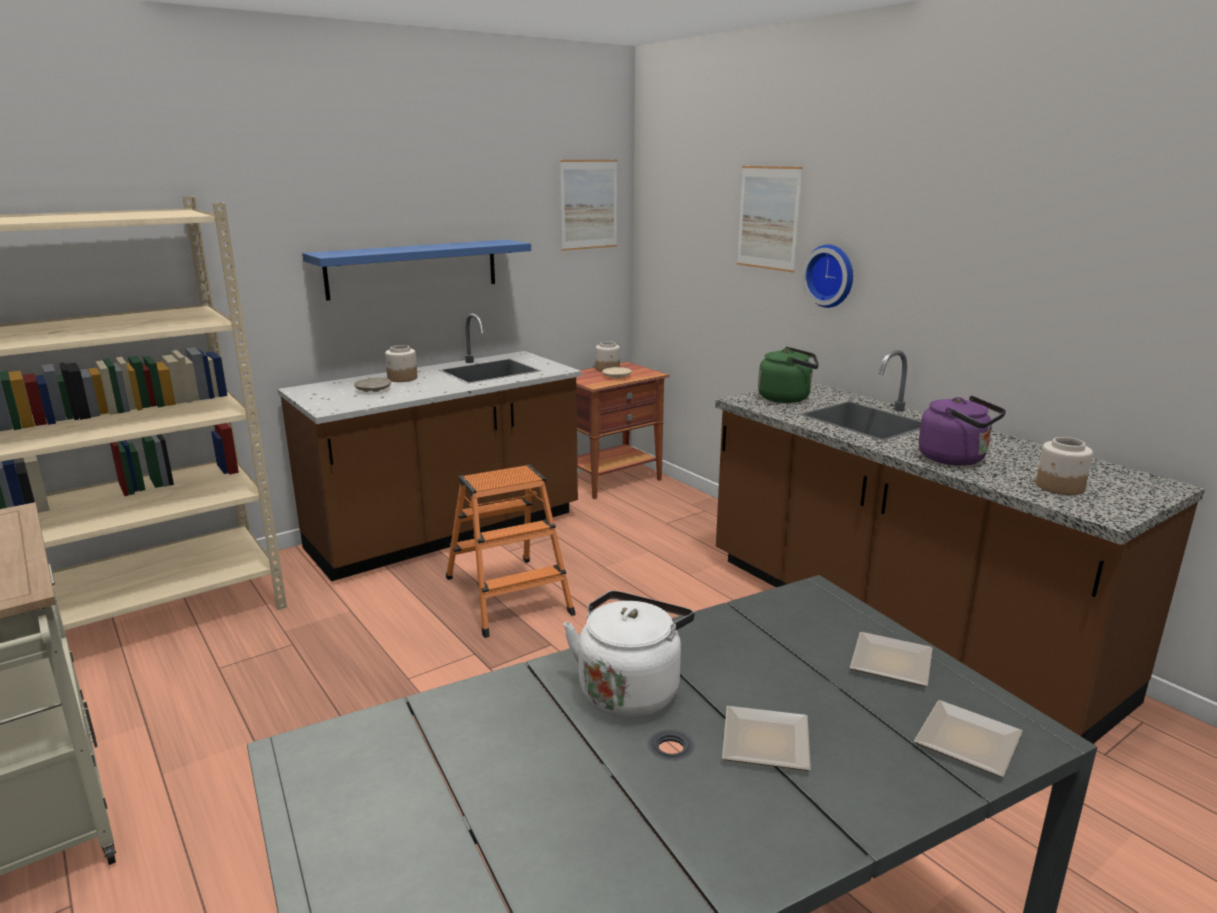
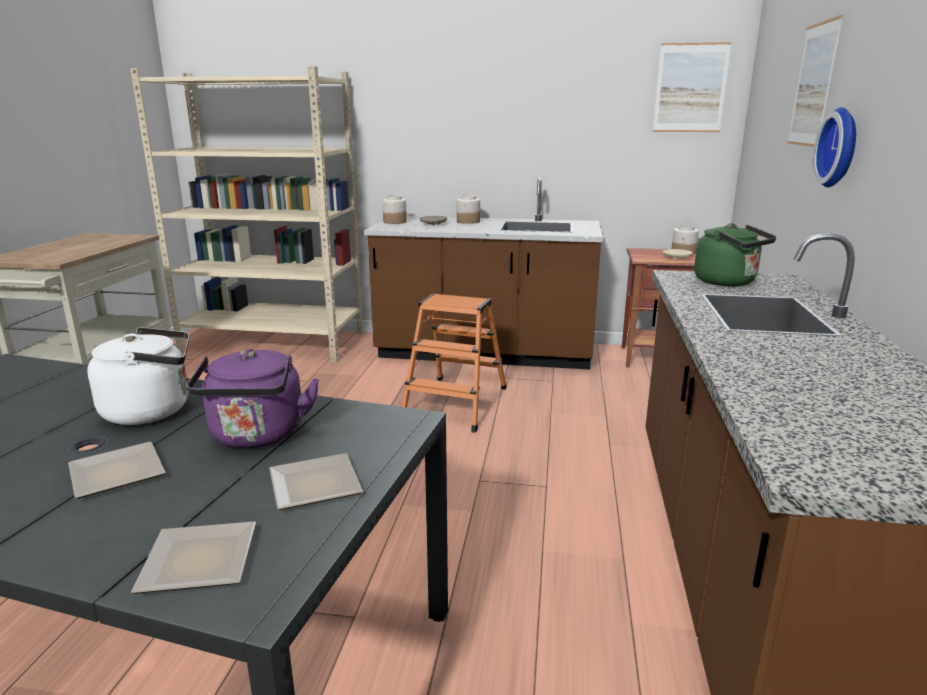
camera: 45 degrees right, 0 degrees up
(413, 268) = (504, 136): blue shelf -> none
(956, 459) = (766, 364): purple kettle -> purple kettle (257, 436)
(1060, 487) = (831, 426): jar -> jar (394, 222)

